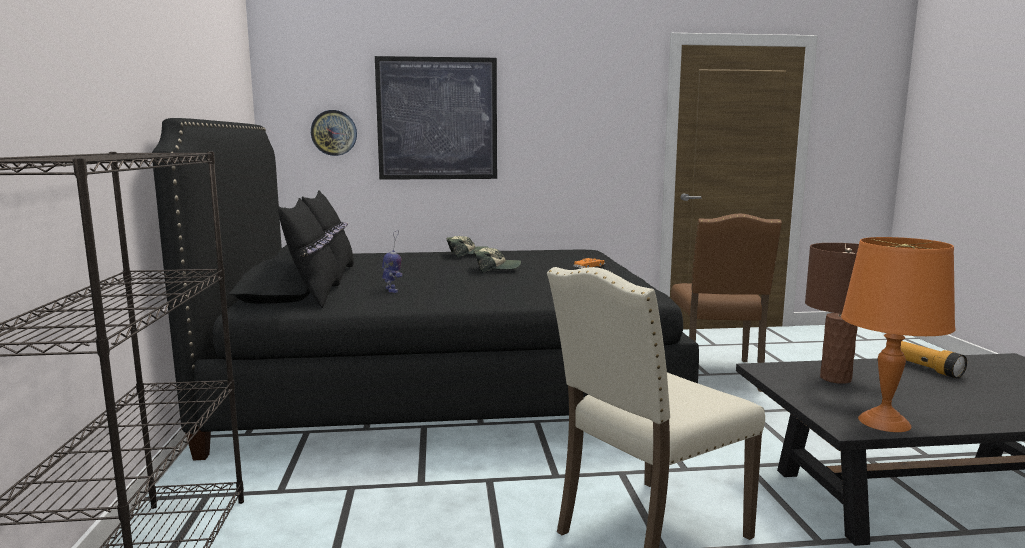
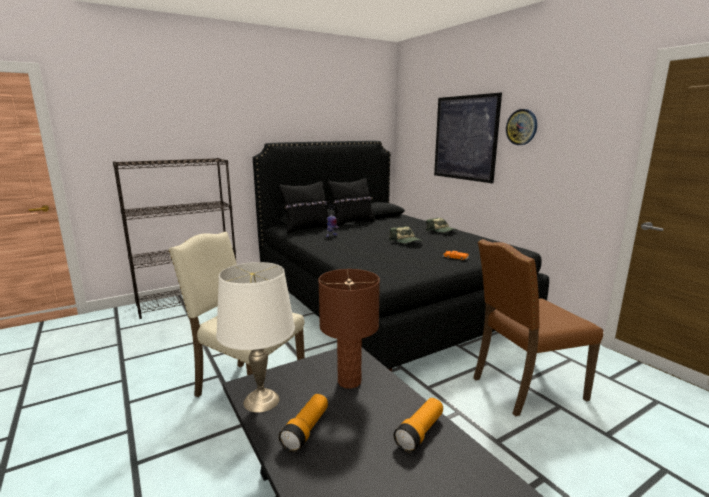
camera: 65 degrees right, 5 degrees up
(334, 133) = (420, 145): wall clock -> wall clock (521, 127)
(883, 422) = (261, 400): orange table lamp -> white table lamp
(939, 408) = (306, 430): none -> flashlight

